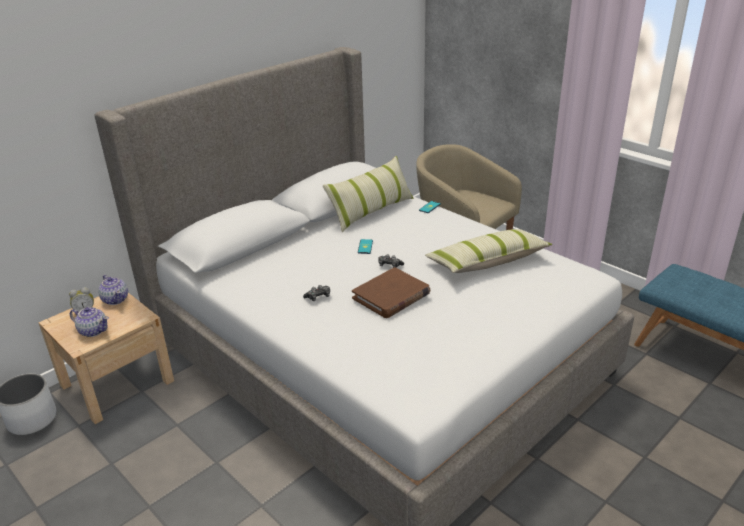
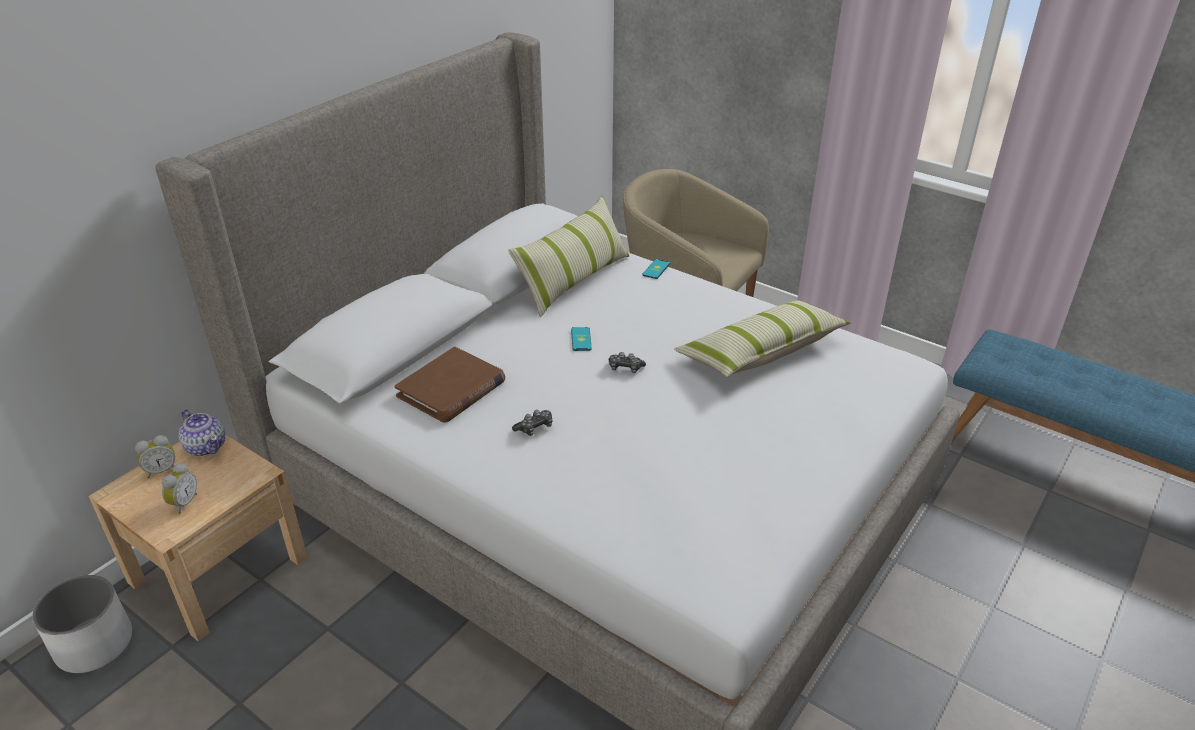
camera: 10 degrees left, 5 degrees up
(93, 331) = (183, 503): teapot -> alarm clock
(391, 296) = (642, 418): brown book -> brown book (451, 389)

